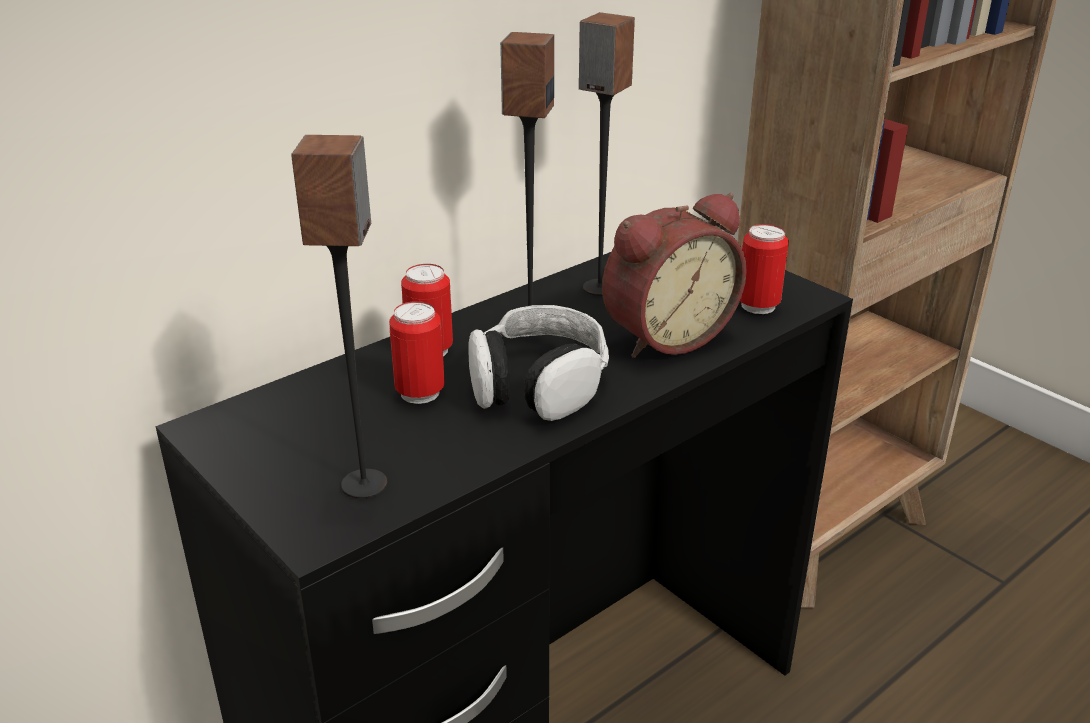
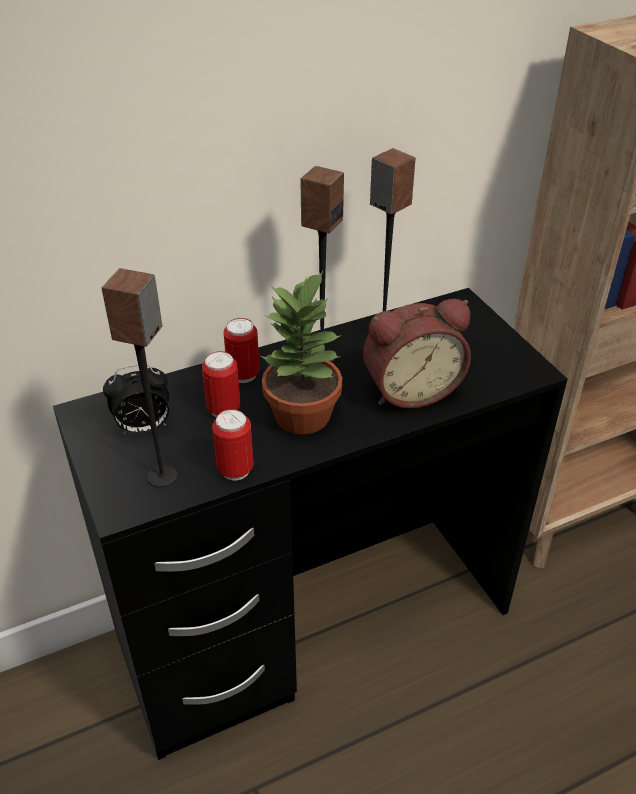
camera: 15 degrees right, 10 degrees up
(310, 432) = (143, 428): none -> alarm clock
(537, 384) = (304, 416): headphones -> potted plant
(758, 306) = (491, 374): can -> can (235, 470)

